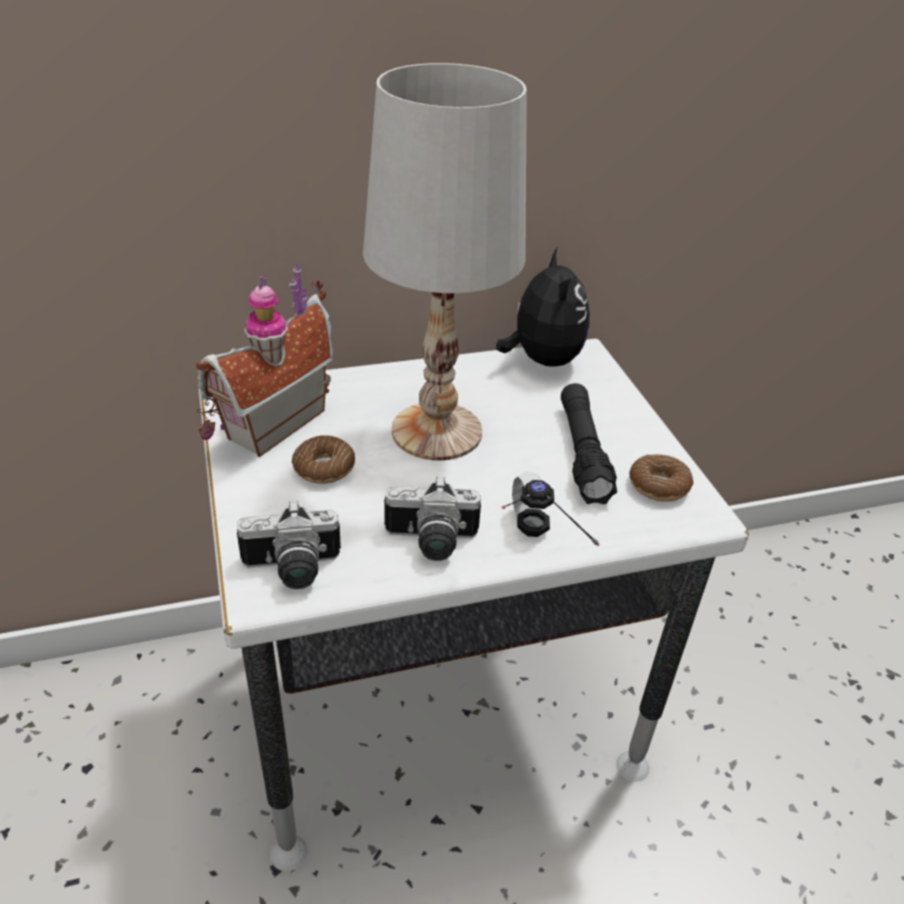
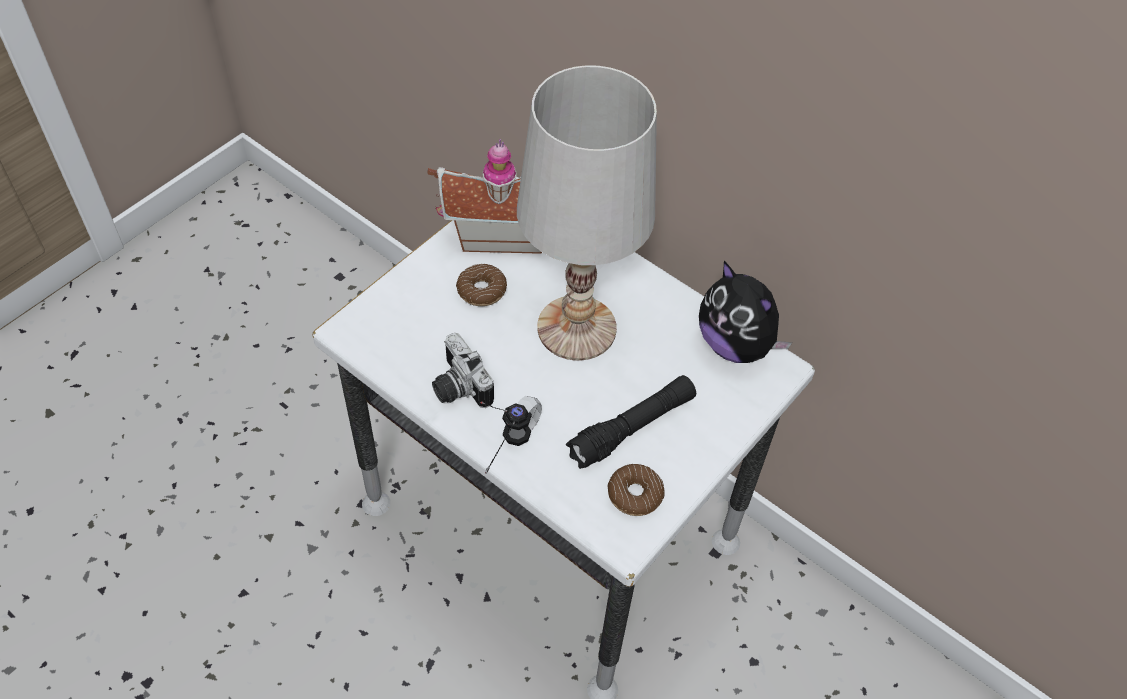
camera: 55 degrees right, 15 degrees up
(292, 570) = (377, 332): camera -> none
(541, 360) = (735, 344): plush toy -> plush toy turned 90 degrees clockwise

